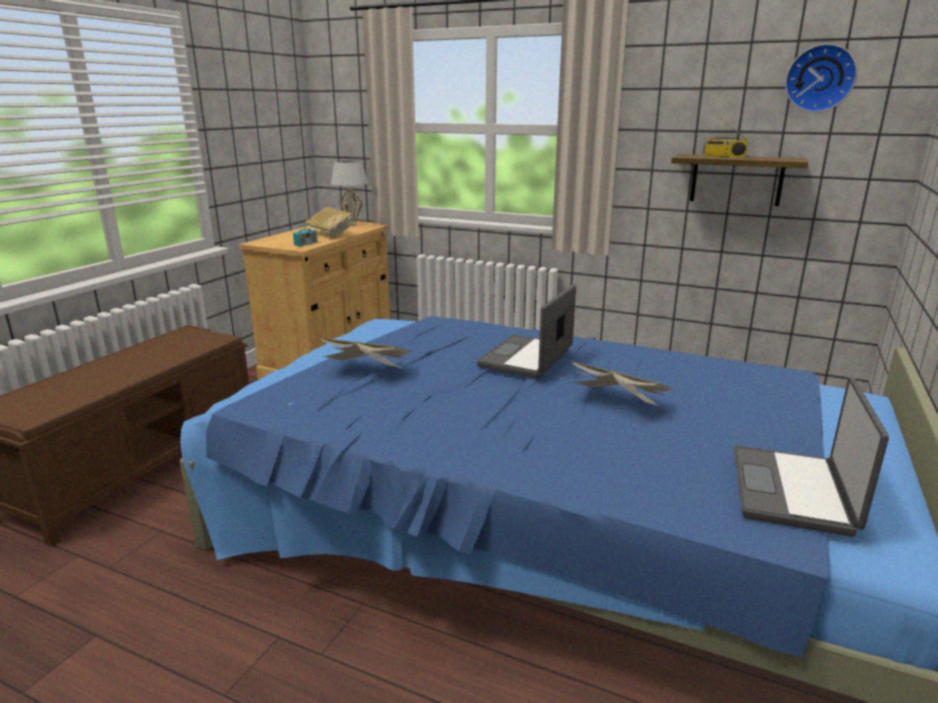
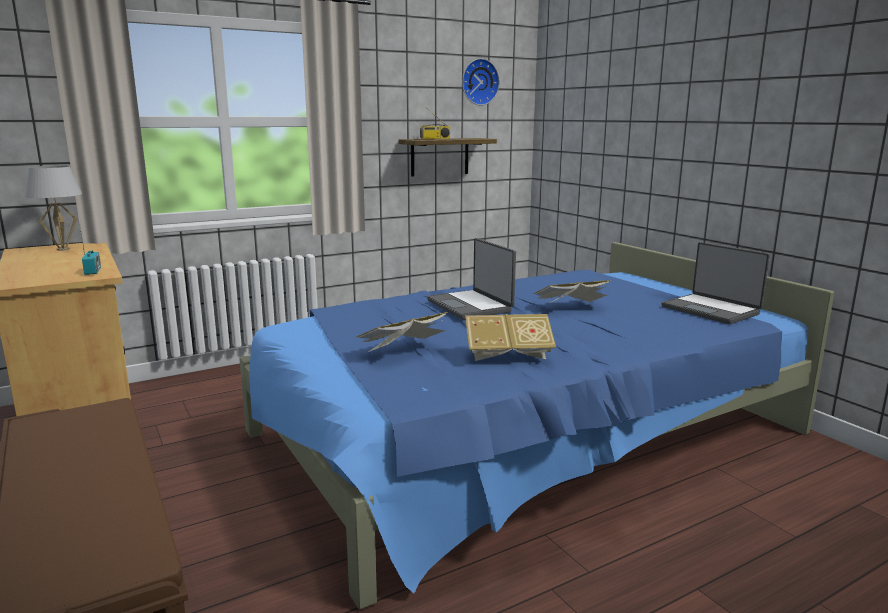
camera: 55 degrees left, 5 degrees down
(330, 234) = (77, 259): book -> book (508, 354)

